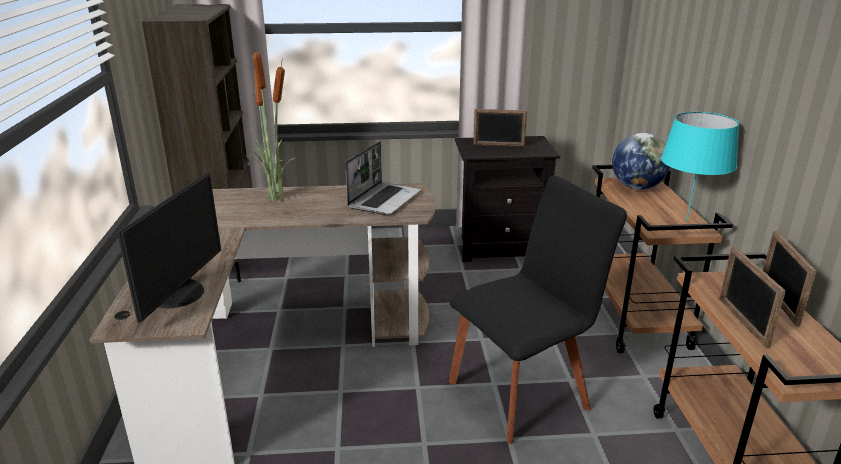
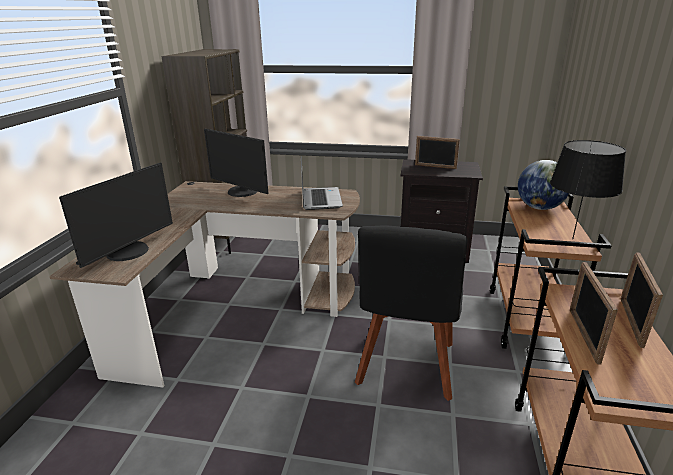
camera: 15 degrees right, 0 degrees up
(275, 198) = (241, 192): potted plant -> monitor
(384, 199) = (320, 199): laptop -> laptop turned 45 degrees counterclockwise
(523, 391) = (406, 367): black chair -> black chair turned 120 degrees clockwise
(686, 220) = (572, 239): turquoise table lamp -> black table lamp

